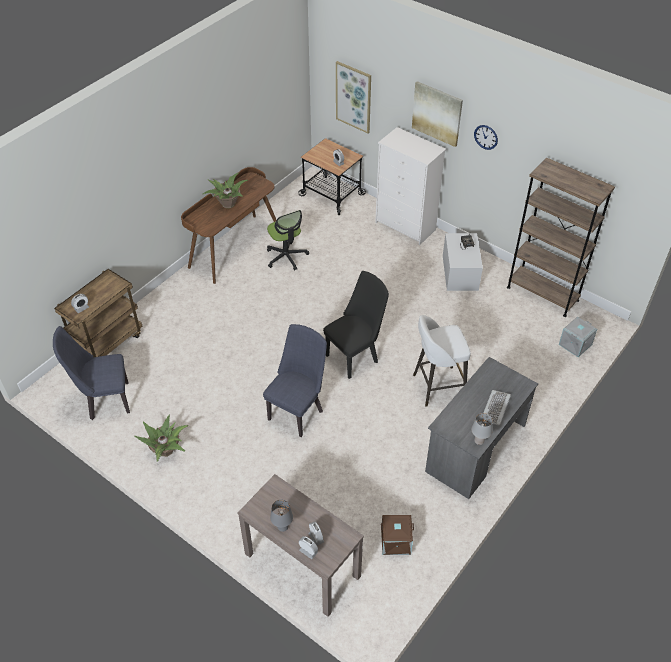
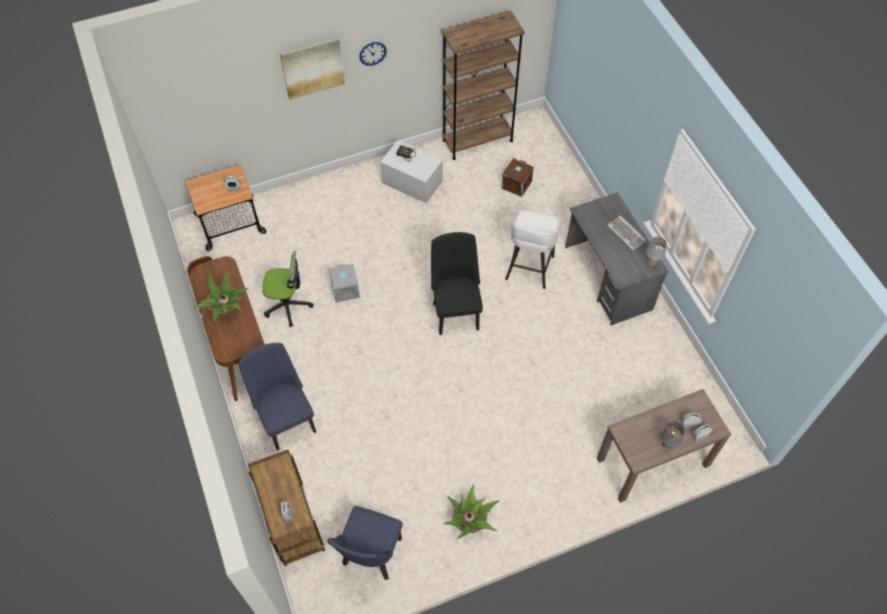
camera: 60 degrees left, 10 degrees up
(297, 411) = (490, 389): blue chair -> blue chair (286, 420)
(353, 97) = (205, 118): picture -> none
(395, 542) = (666, 382): brown storage box -> brown storage box (517, 185)
(405, 226) = (323, 189): white dresser -> none
(575, 344) = (545, 152): grey storage box -> grey storage box (344, 289)

